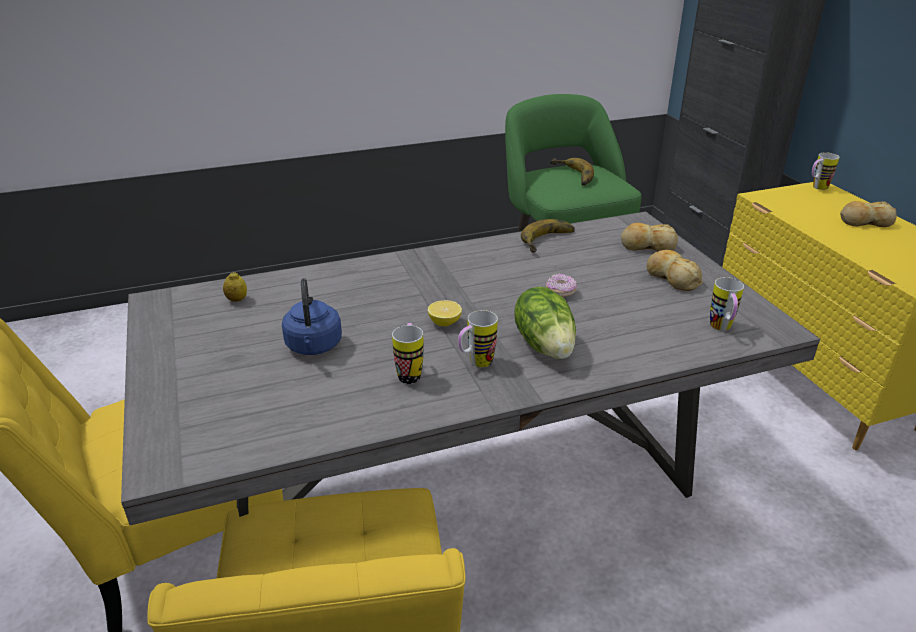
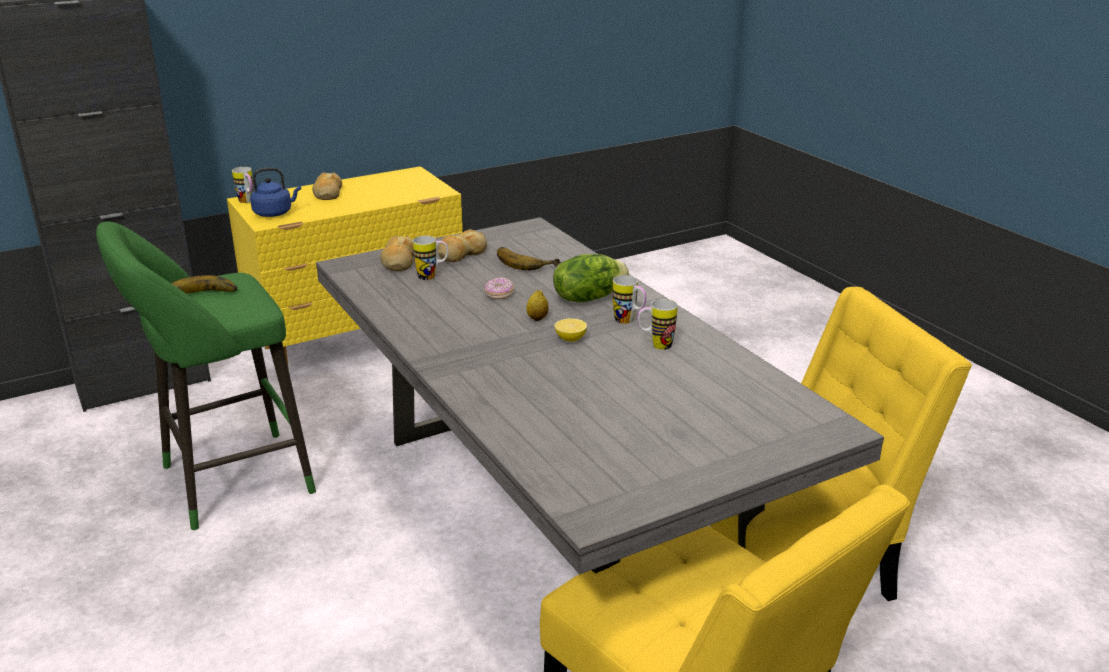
camera: 100 degrees left, 5 degrees down
(237, 300) = (567, 459): lemon -> lemon (537, 318)
(314, 347) = (639, 394): blue kettle -> blue kettle (275, 213)
(550, 241) = (393, 301): banana -> banana (526, 261)
(722, 329) = (539, 242): mug -> mug (432, 276)

